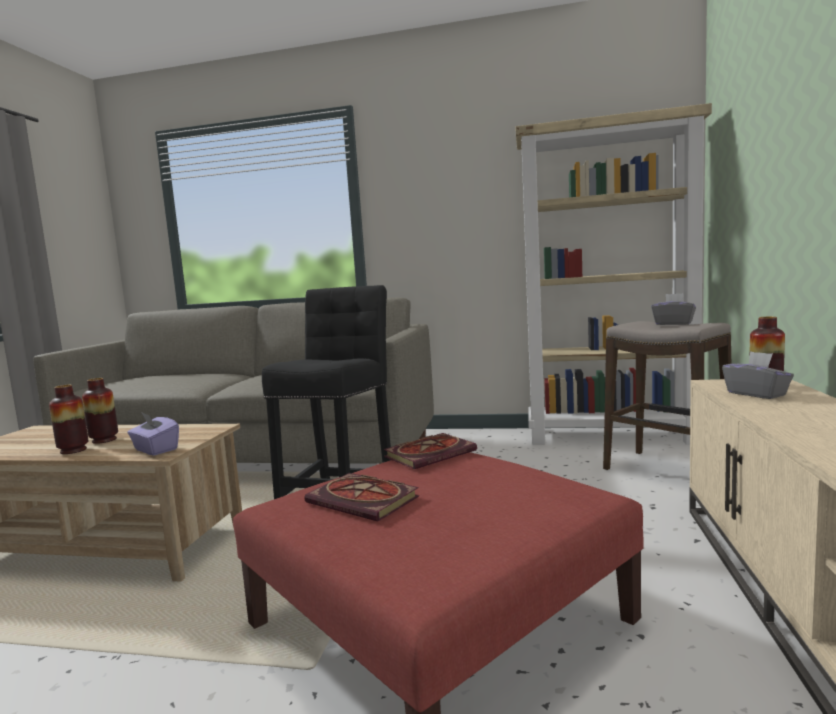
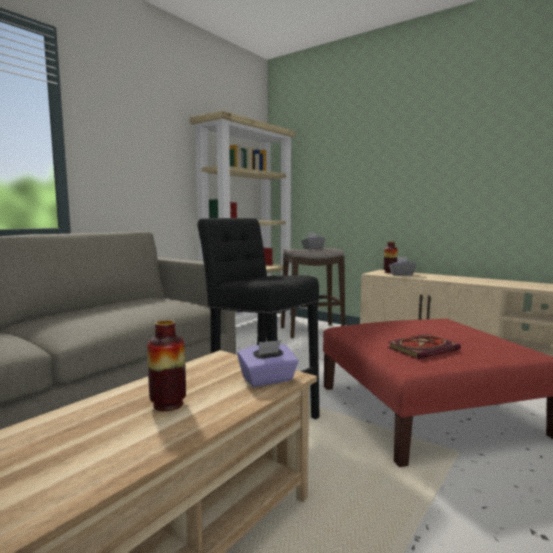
camera: 65 degrees left, 0 degrees up
(73, 450) = (192, 420): vase -> none
(431, 453) = (355, 328): book -> none

